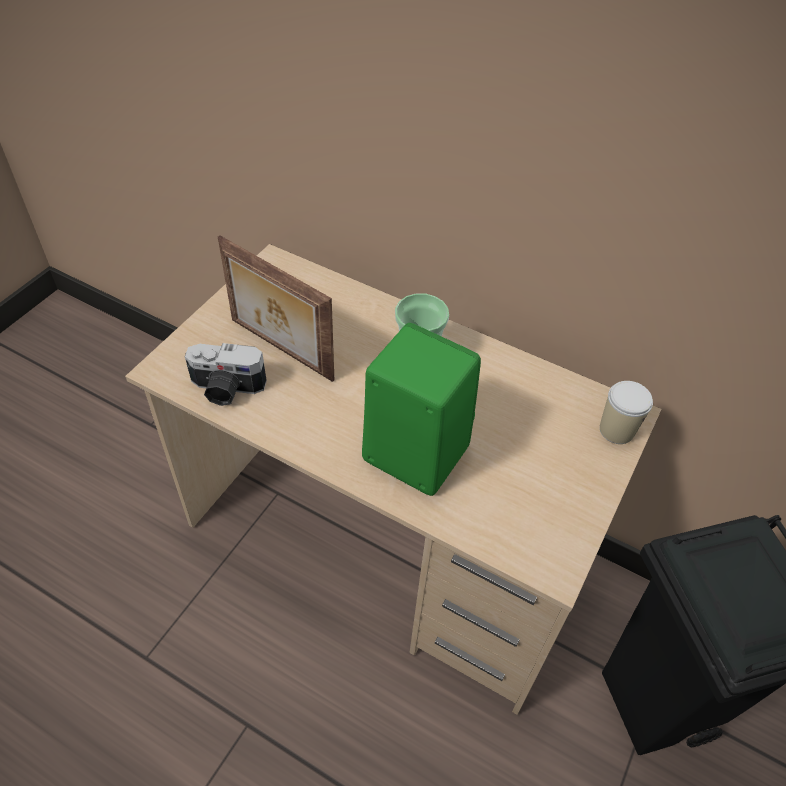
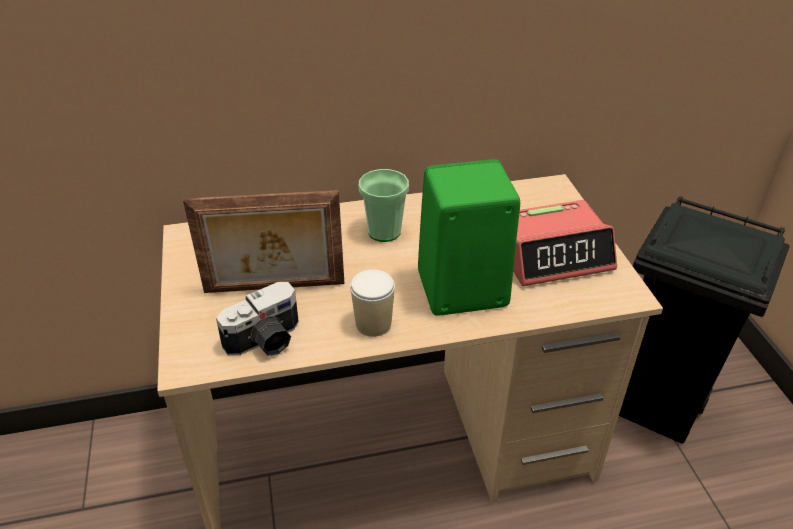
camera: 40 degrees left, 10 degrees down
(536, 480) = (553, 254): none -> alarm clock
(616, 430) = (558, 199): cup -> cup (373, 324)

